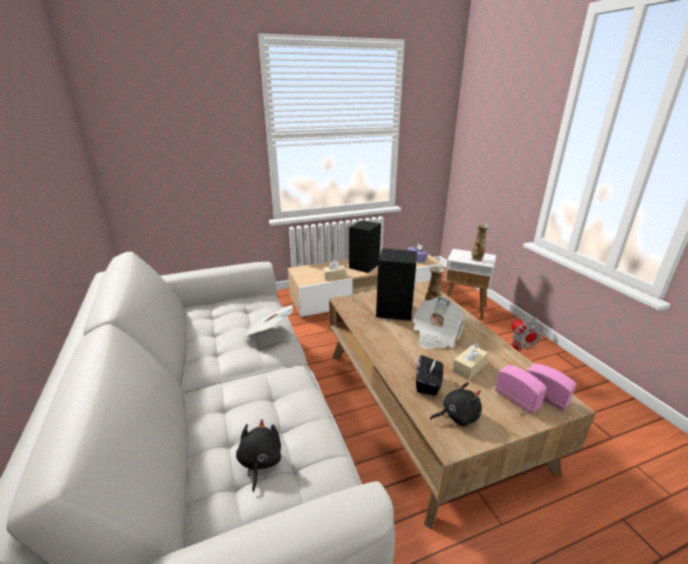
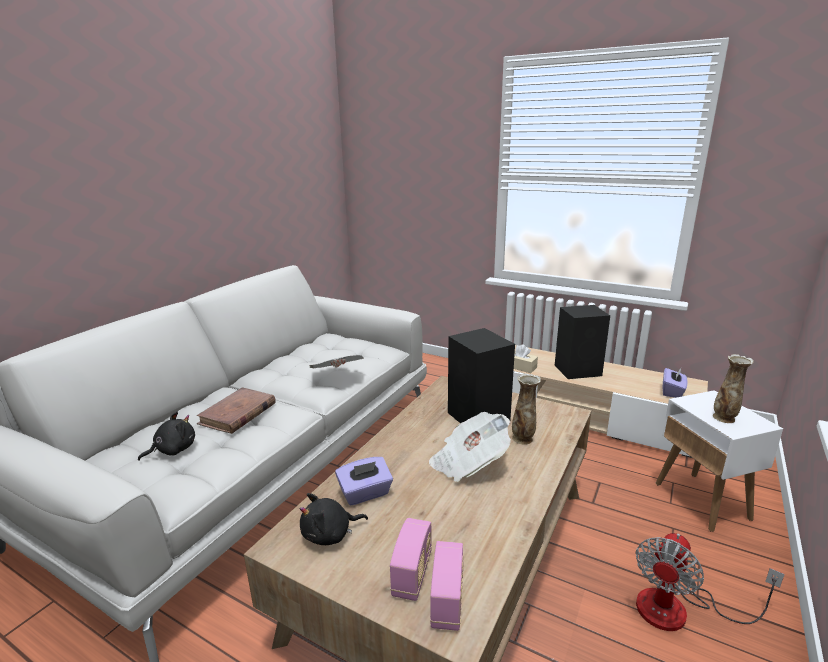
camera: 50 degrees right, 5 degrees down
(252, 401) = (237, 414): none -> brown book
(428, 384) = (365, 493): black tissue box -> purple tissue box
(457, 416) = (330, 534): black plush toy -> black plush toy turned 120 degrees clockwise
(469, 368) = (433, 511): beige tissue box -> none

